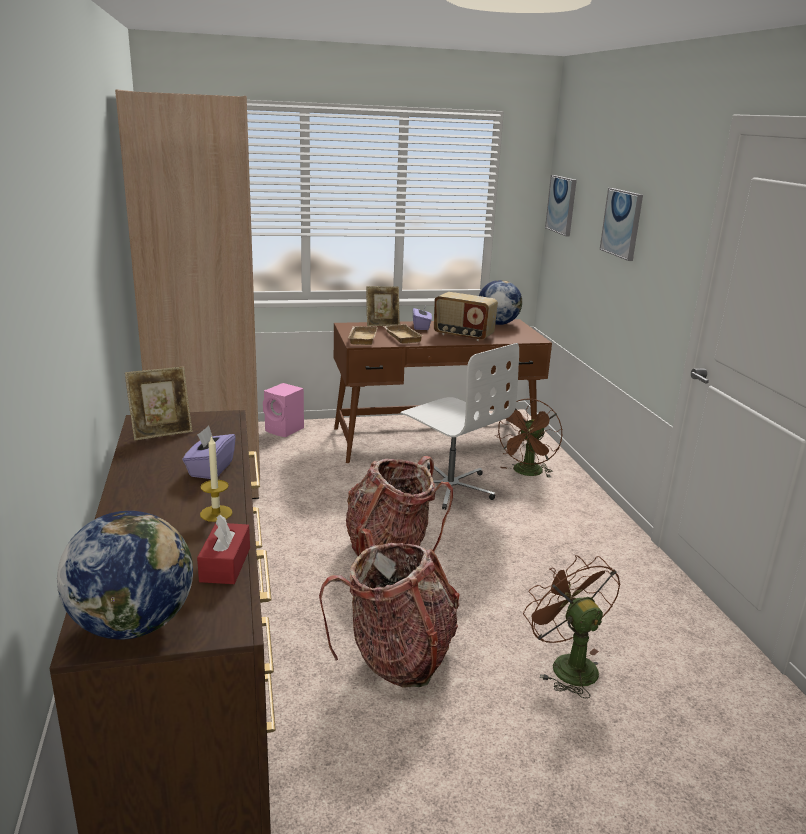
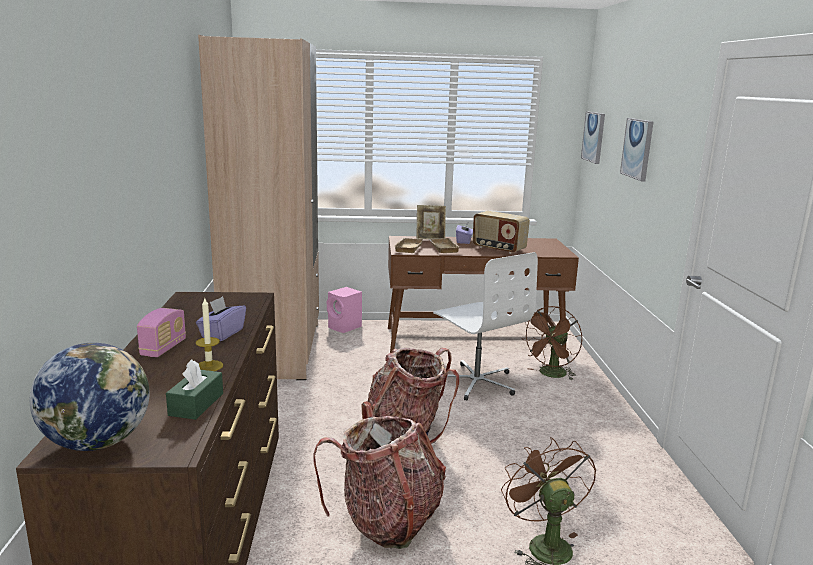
camera: 10 degrees right, 5 degrees down
(150, 493) = (163, 348): none -> radio
(162, 432) = (197, 305): picture frame -> none
(225, 564) = (196, 404): red tissue box -> green tissue box
(497, 323) = (534, 241): globe -> none

